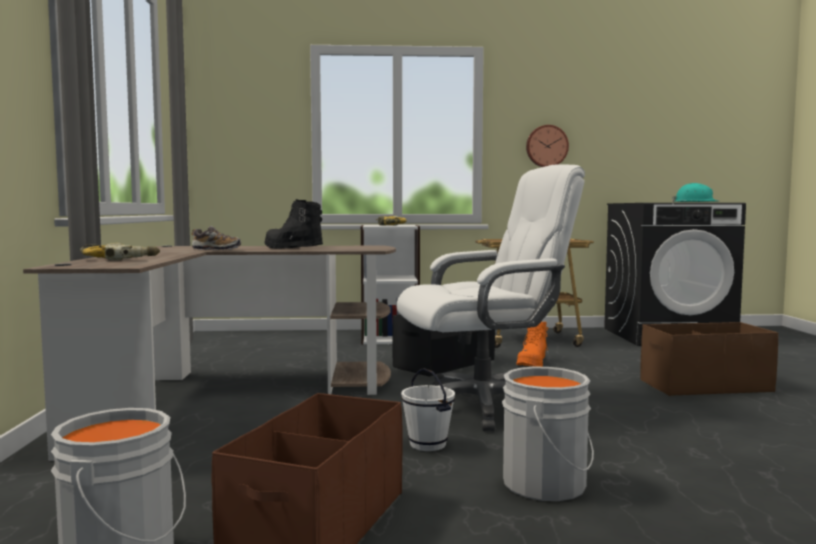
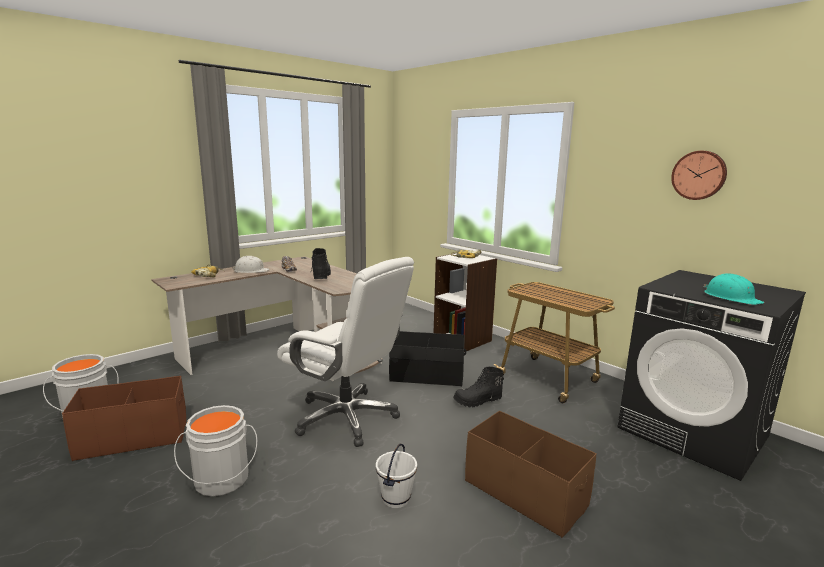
camera: 50 degrees right, 10 degrees up
(164, 253) = (251, 271): none -> white hard hat
(427, 445) = (258, 425): white bucket -> white bucket (395, 498)
(533, 363) = (478, 401): orange boot -> black boot
(546, 146) = (623, 201): wall clock -> wall clock (699, 175)

